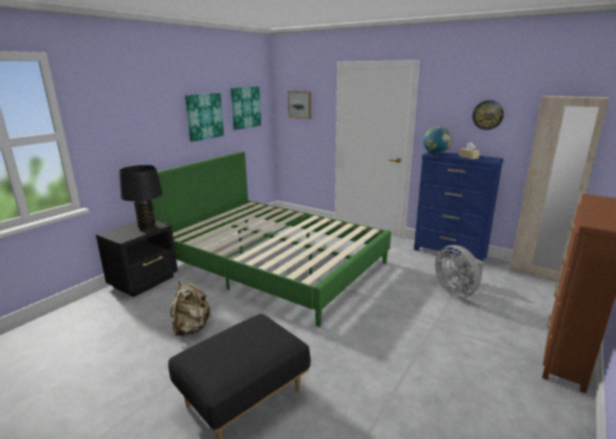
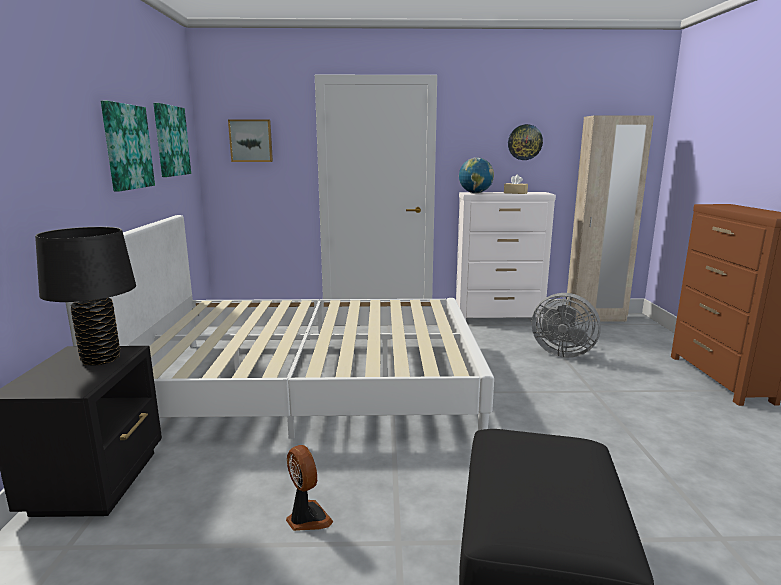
camera: 35 degrees left, 5 degrees down
(191, 328) = (307, 518): beige backpack -> fan
(273, 263) = (309, 383): green bed -> white bed
(450, 253) = (499, 319): blue dresser -> white dresser

